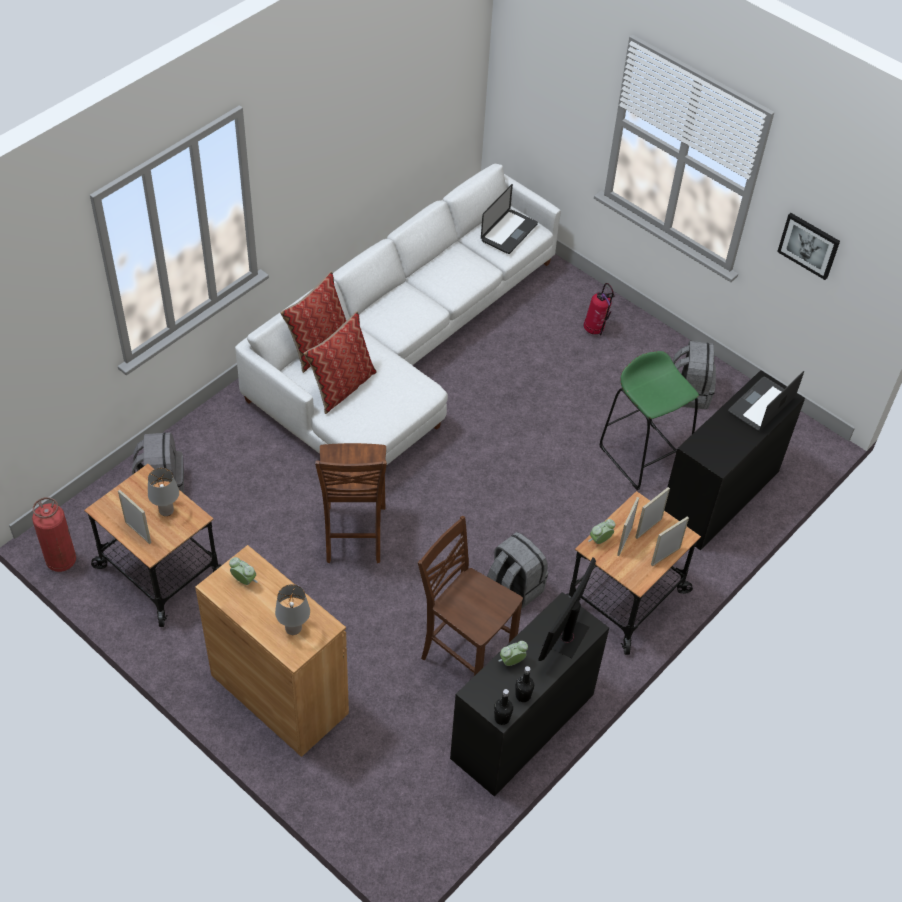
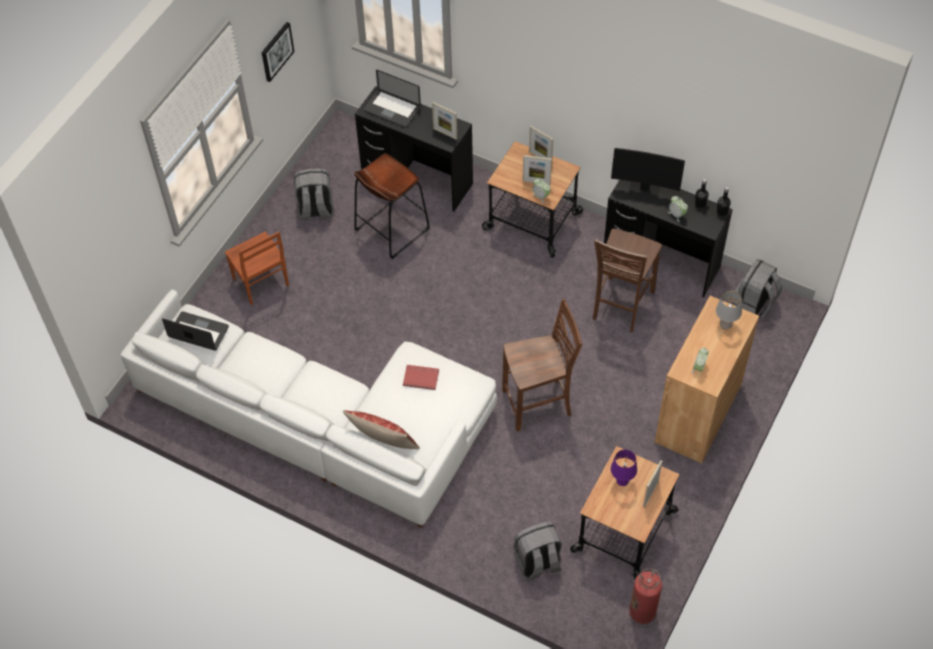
camera: 100 degrees left, 5 degrees up
(166, 511) = (622, 481): grey table lamp -> purple table lamp
(342, 386) = (427, 413): pillow -> none
(389, 390) = (421, 377): none -> red book
(514, 588) = (549, 288): grey backpack -> grey backpack (754, 303)
(595, 330) = (260, 283): fire extinguisher -> brown chair
(644, 455) = (391, 229): green stool -> brown stool
(648, 528) = (519, 170): picture frame -> picture frame (445, 133)

